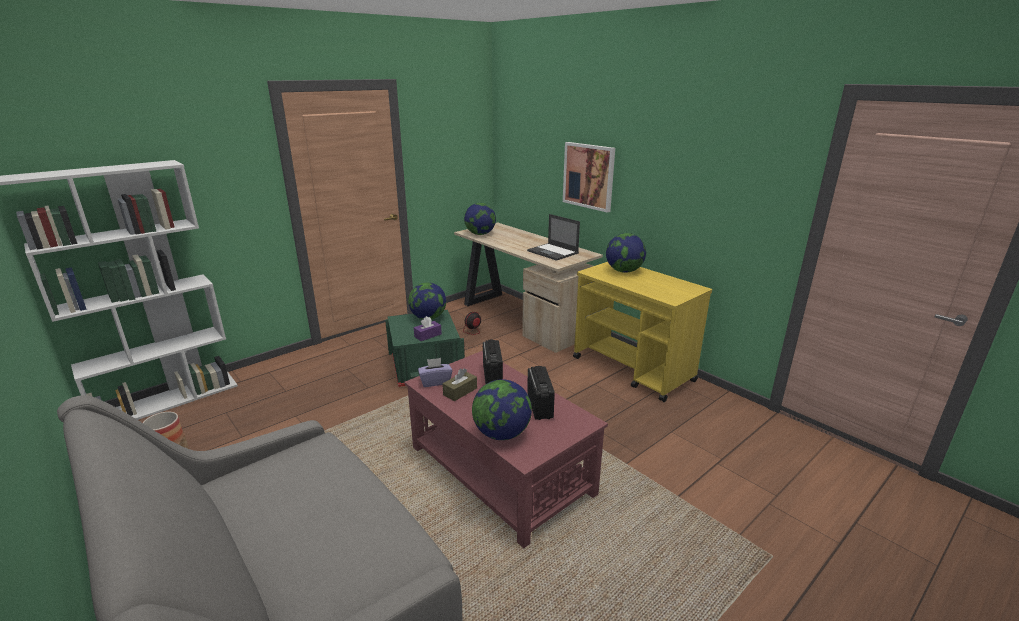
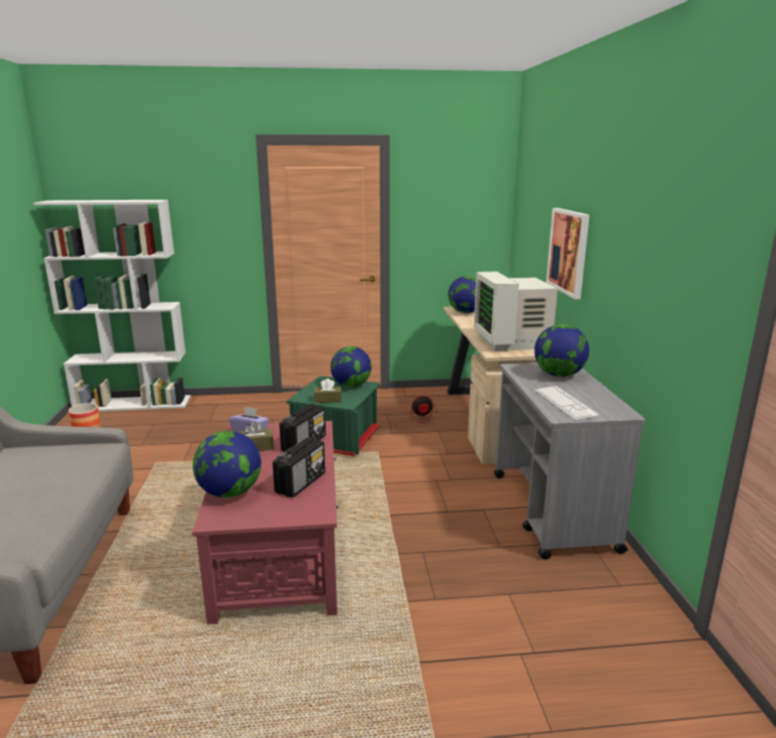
camera: 35 degrees right, 5 degrees down
(428, 335) = (328, 400): purple tissue box -> brown tissue box
(553, 252) = (512, 342): laptop -> monitor
(633, 369) = (553, 511): yellow cart -> grey cart
(660, 290) = (565, 403): none -> keyboard

